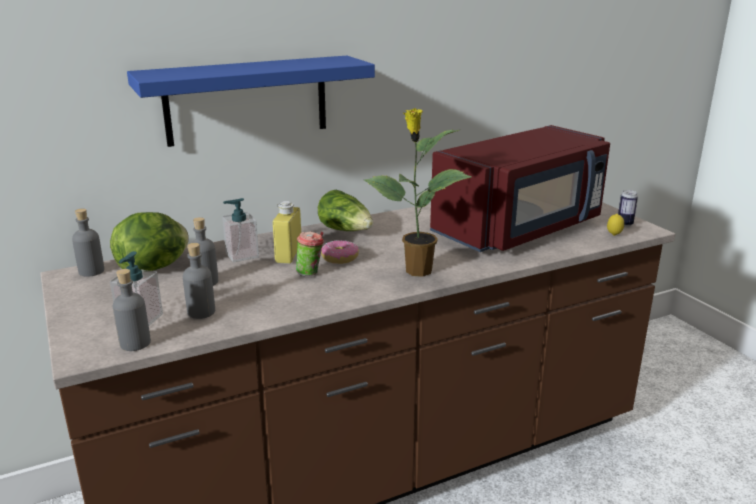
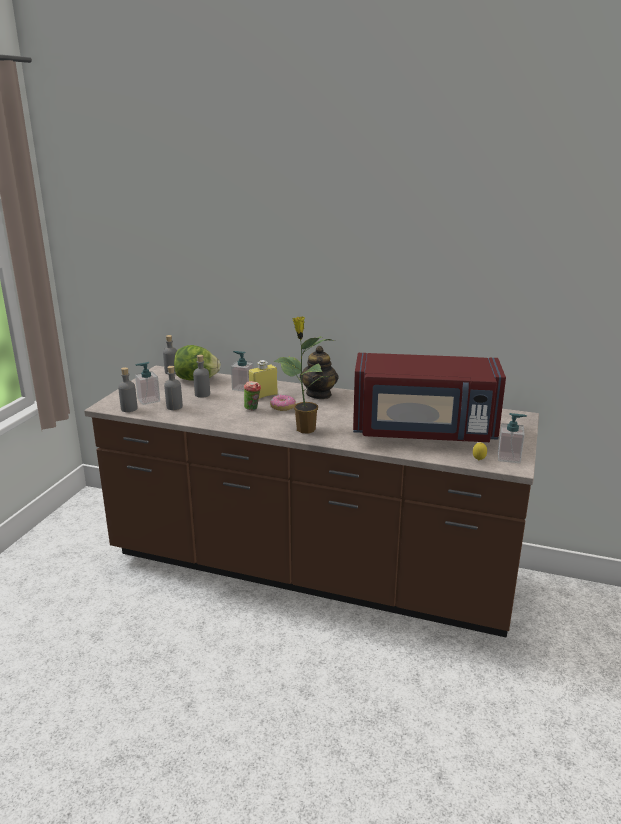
camera: 45 degrees right, 0 degrees up
(247, 100) = (275, 291): blue shelf -> none
(346, 231) = (319, 394): lettuce -> teapot
(624, 224) = (509, 457): can -> soap dispenser

